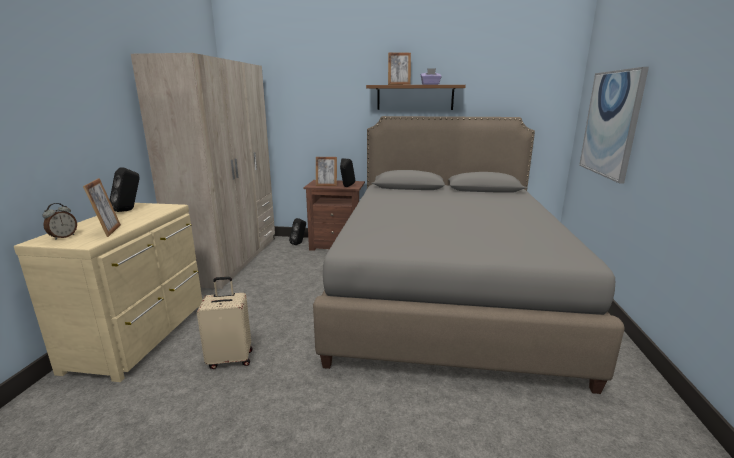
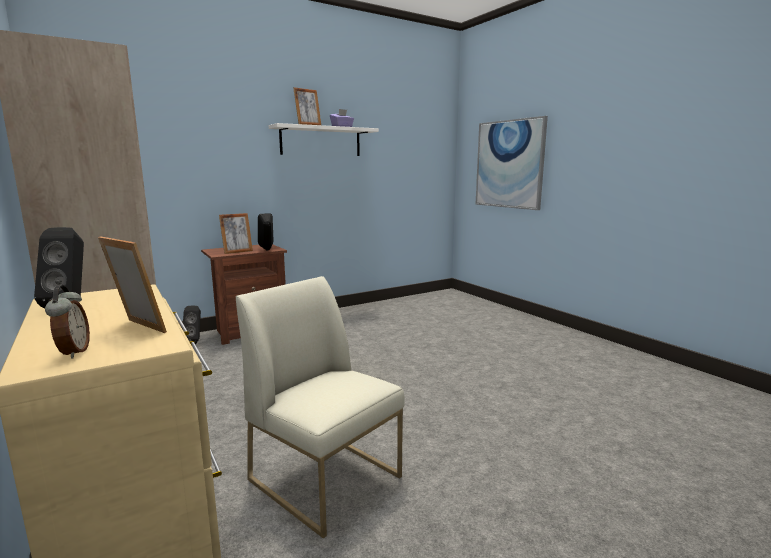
camera: 40 degrees left, 5 degrees down
(230, 358) = (327, 478): beige suitcase -> white chair
(415, 97) = (321, 141): brown shelf -> white shelf
(445, 291) = (427, 340): grey bed -> none

